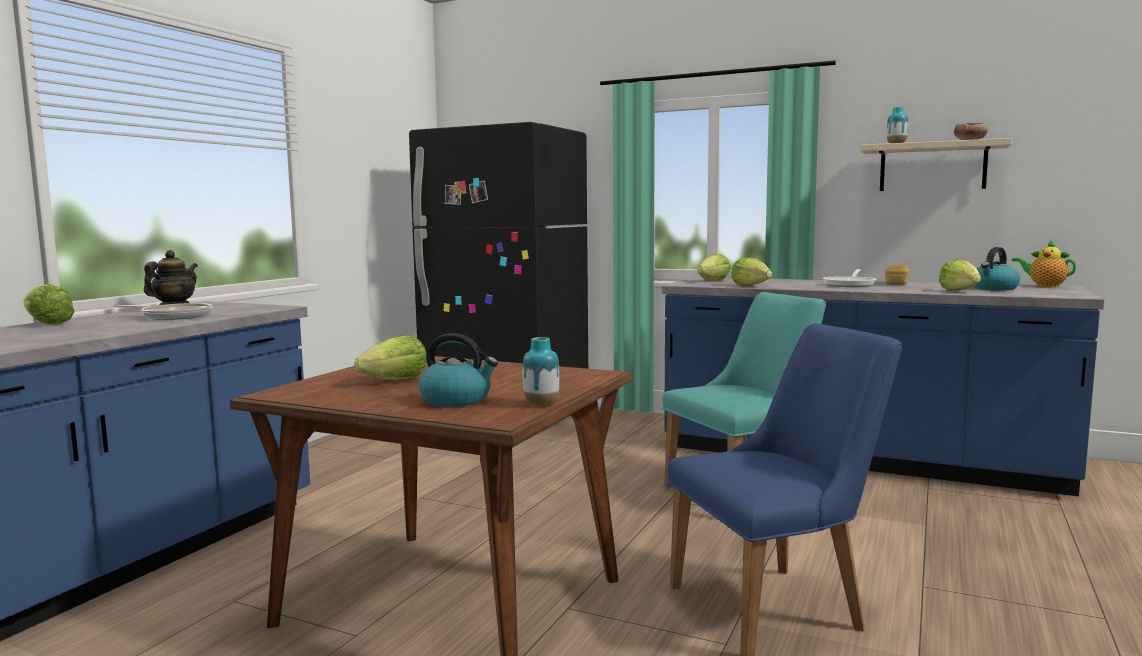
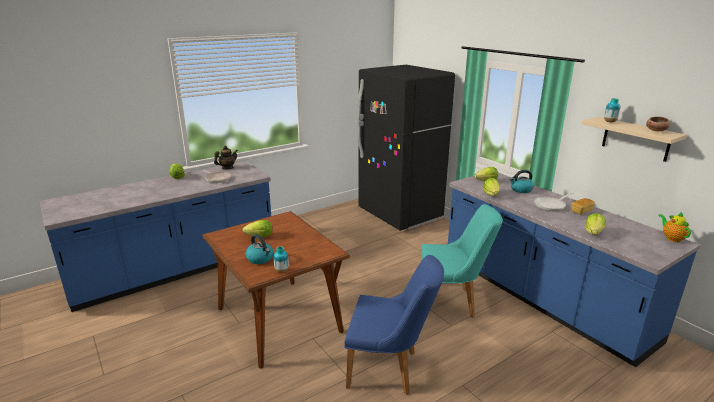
camera: 30 degrees right, 15 degrees up
(994, 288) = (625, 234): kettle -> kettle (521, 190)

